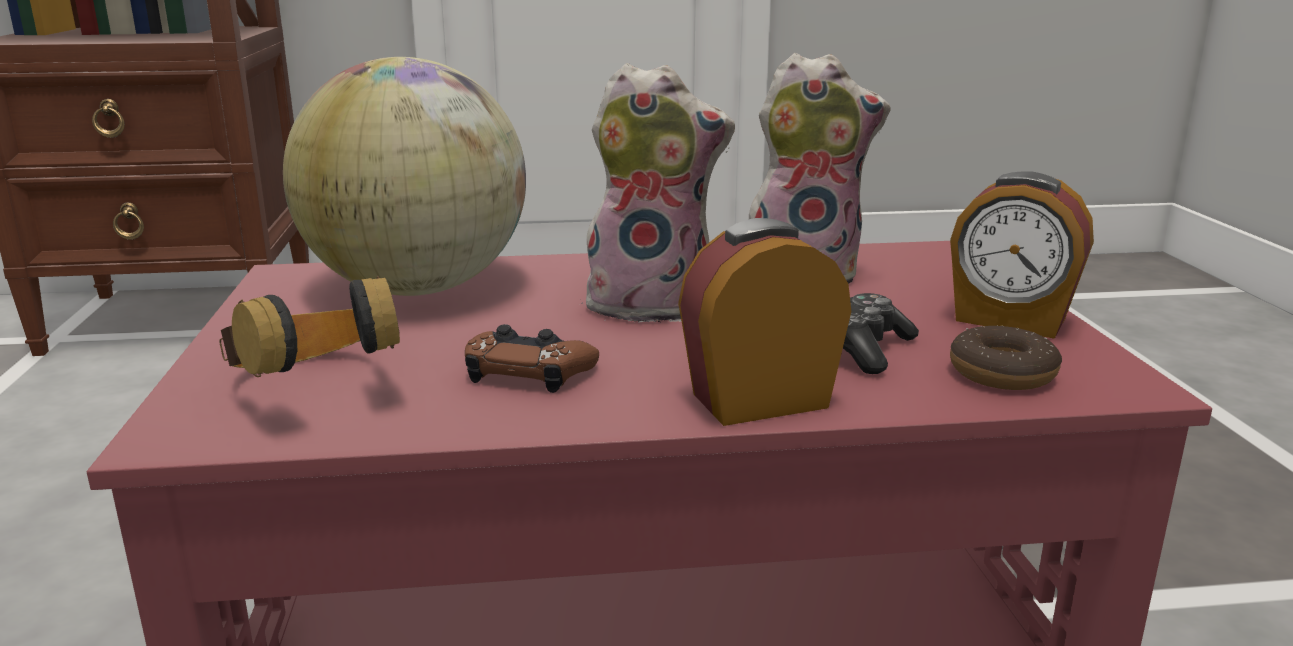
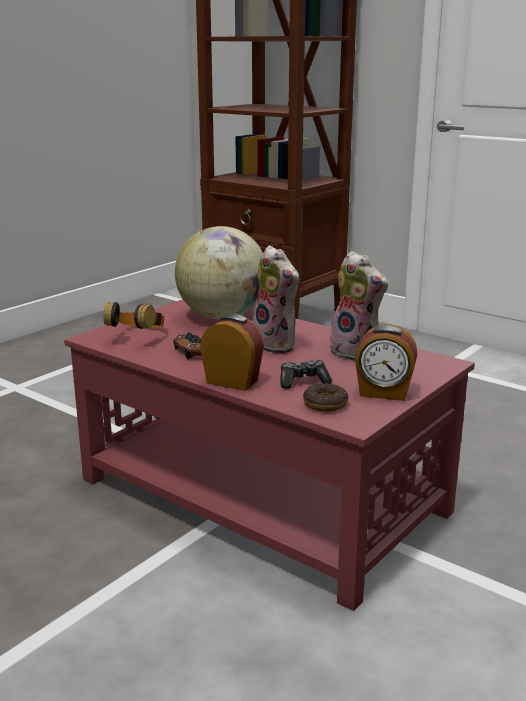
camera: 45 degrees right, 0 degrees up
(1010, 320) = (384, 393): alarm clock -> alarm clock turned 60 degrees counterclockwise

